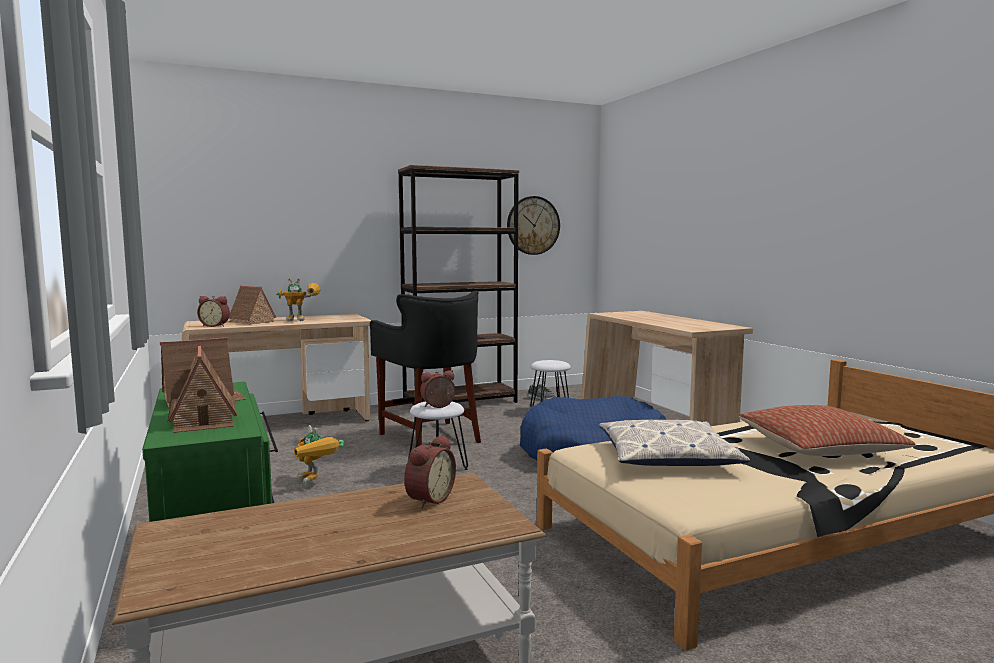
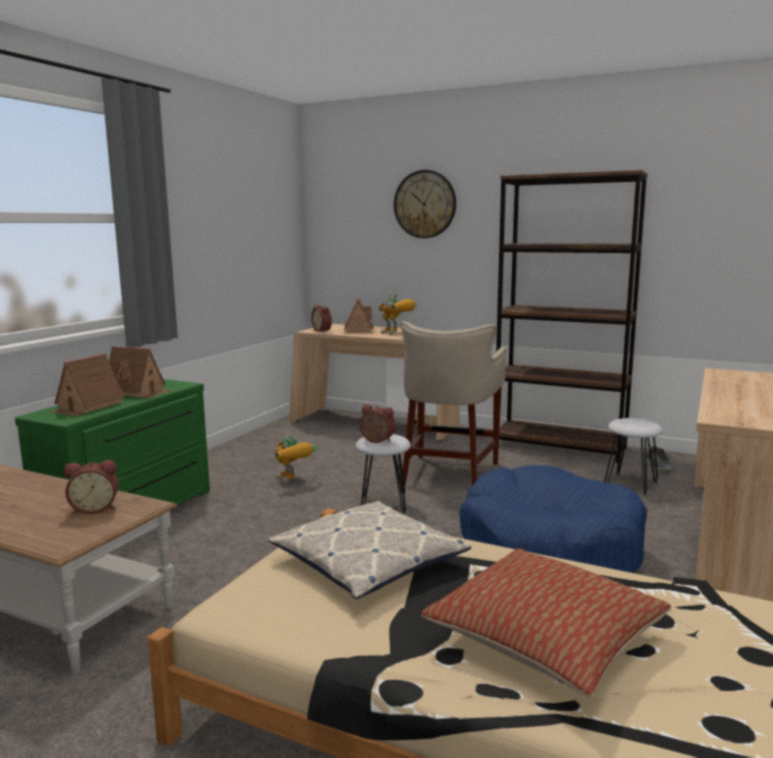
camera: 50 degrees right, 5 degrees up
(316, 481) = (293, 480): toy robot -> toy robot turned 45 degrees counterclockwise
(431, 437) = (449, 473): black stool -> beige stool
(533, 225) = (697, 239): wall clock -> wall clock (425, 204)

